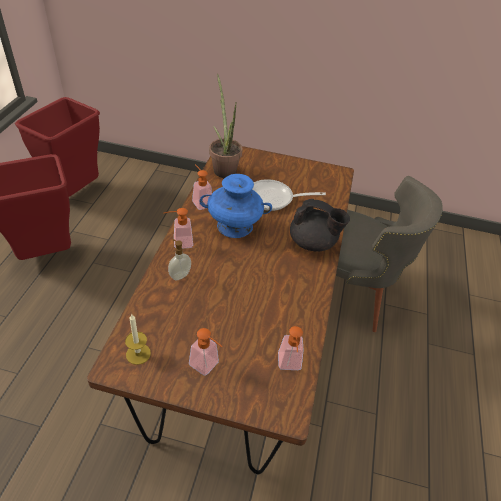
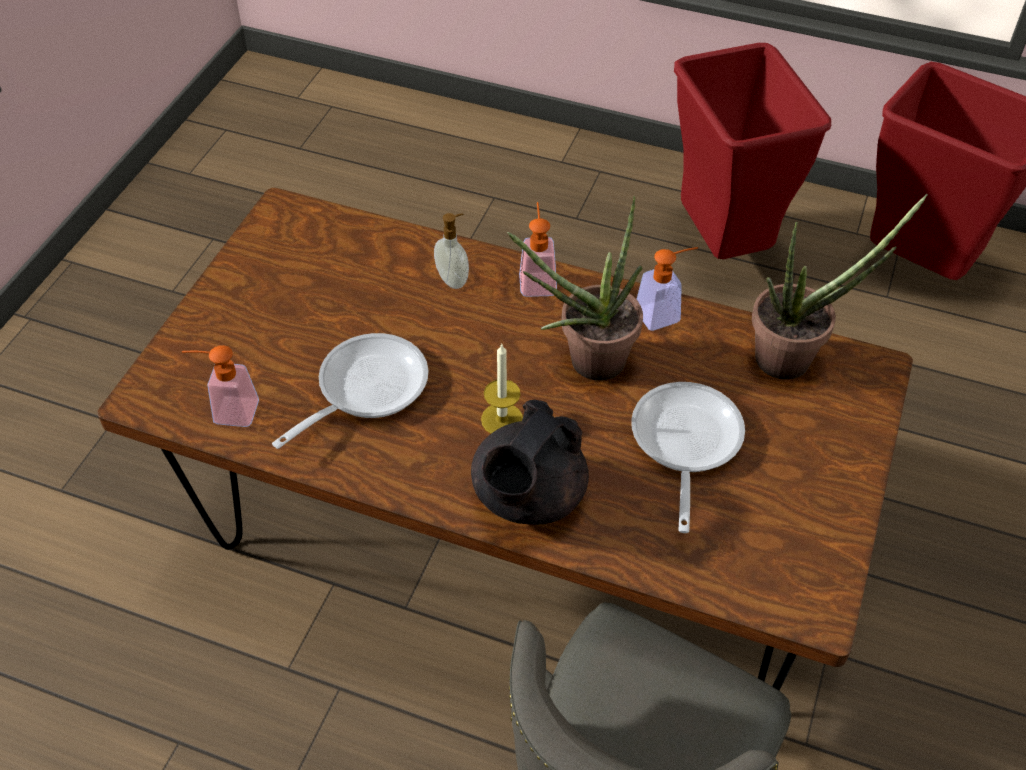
camera: 100 degrees right, 5 degrees up
(138, 354) = (298, 234): candle -> candle (502, 419)
(207, 366) = (255, 309): soap dispenser -> none
(234, 226) = (585, 363): blue vase -> potted plant
(263, 305) = (365, 389): none -> frying pan

